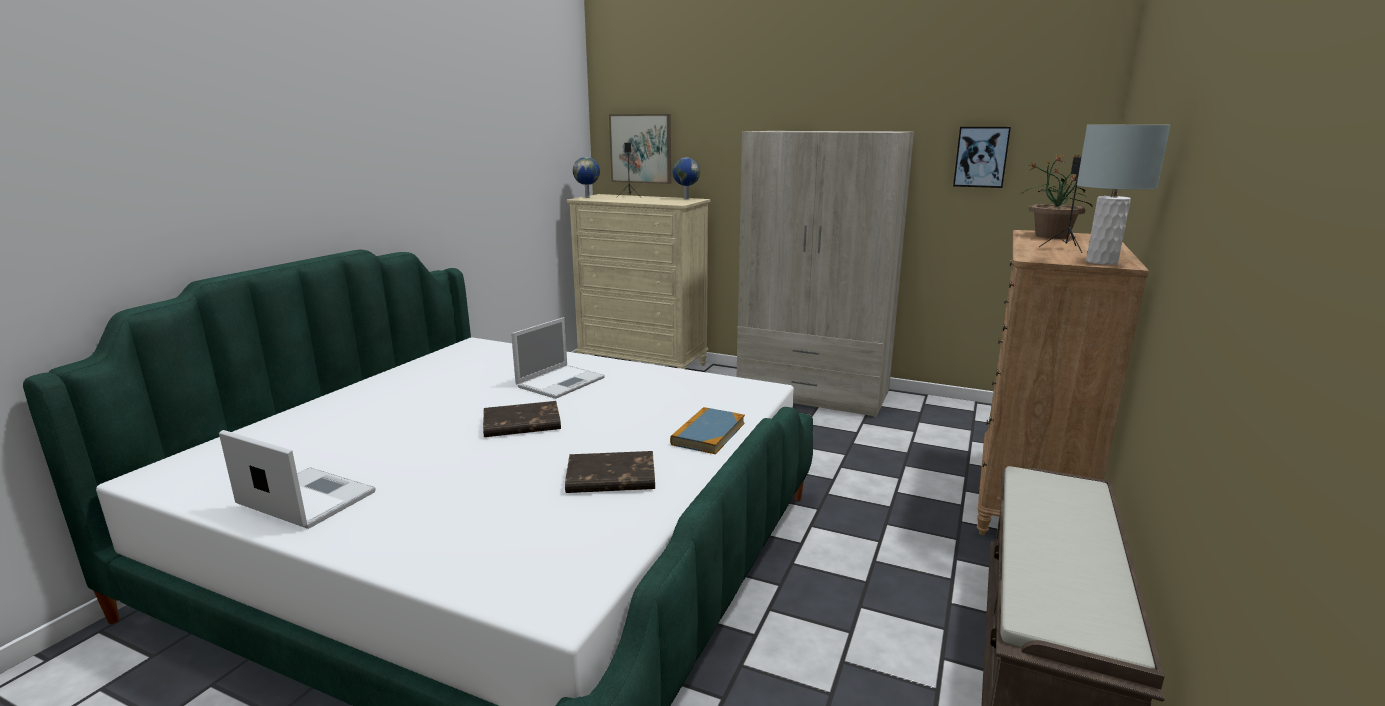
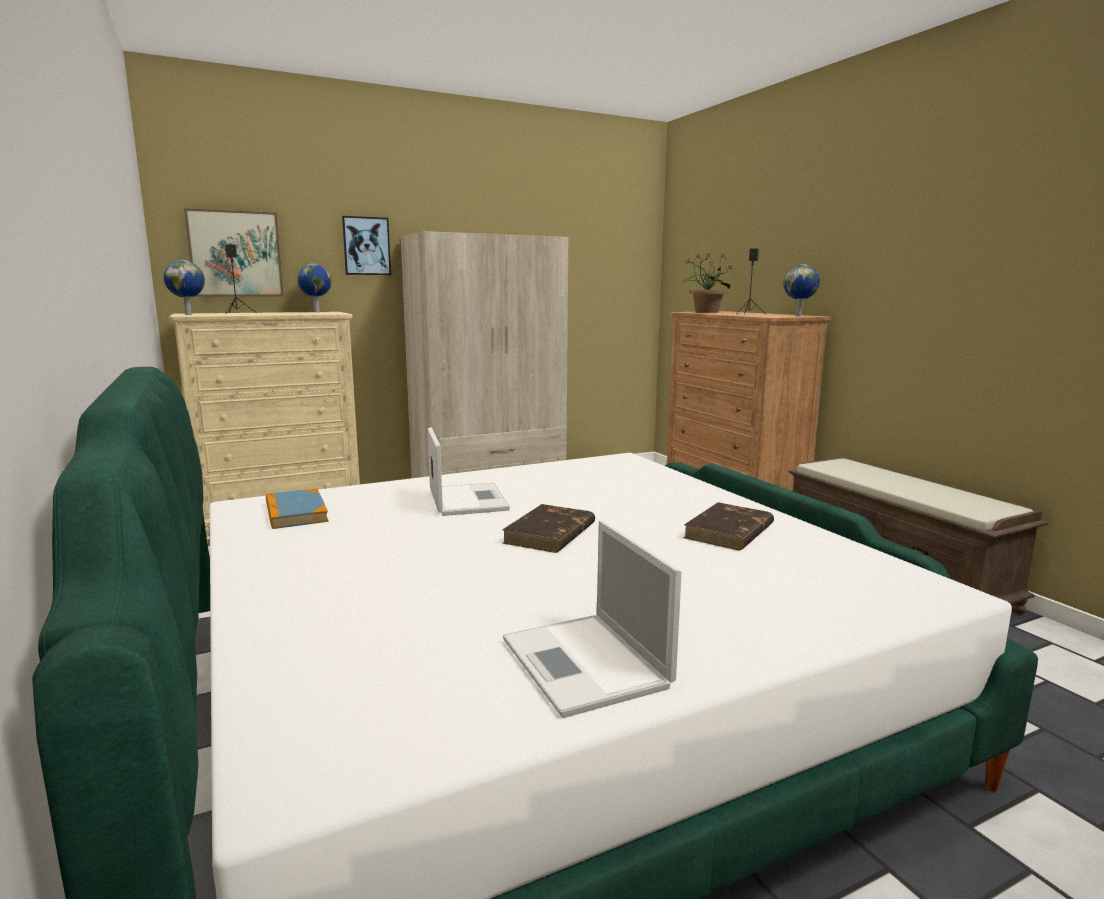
camera: 50 degrees left, 5 degrees down
(305, 499) = (586, 664): laptop -> laptop turned 90 degrees counterclockwise
(708, 433) = (685, 489): book -> book (296, 512)
(981, 157) = (583, 264): picture -> picture (366, 246)
(1102, 262) = (799, 315): grey table lamp -> globe

